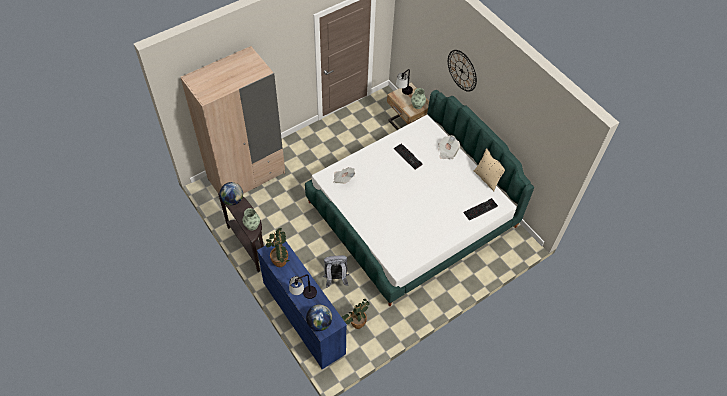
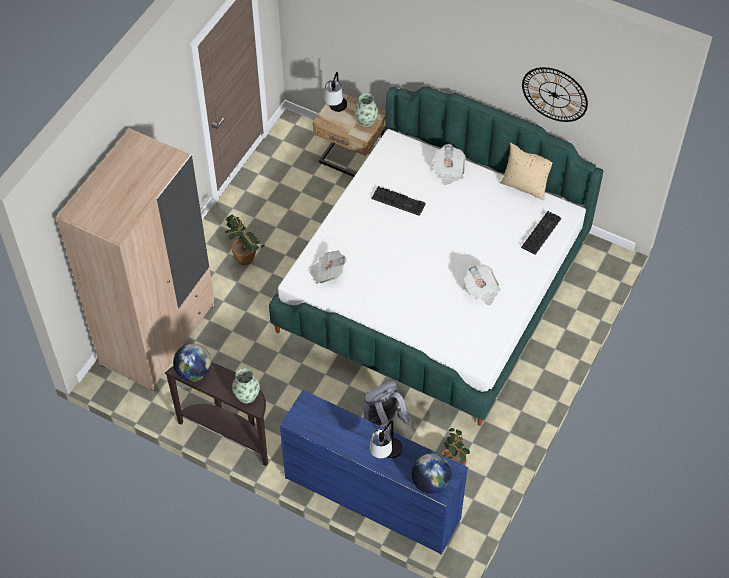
camera: 25 degrees left, 0 degrees up
(281, 259) = (322, 422): potted plant -> potted plant (244, 255)
(425, 227) = (481, 290): none -> newspaper
(462, 70) = (432, 44): wall clock -> wall clock (554, 94)

